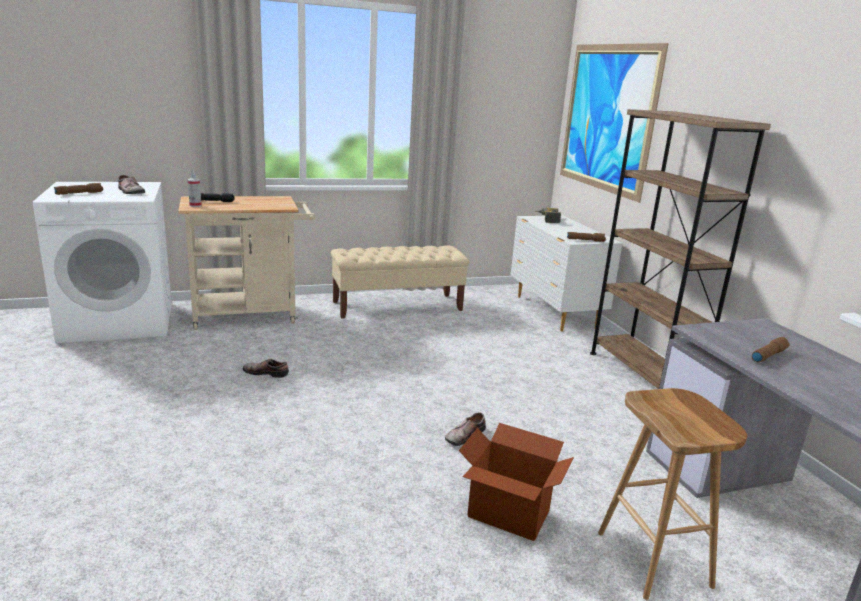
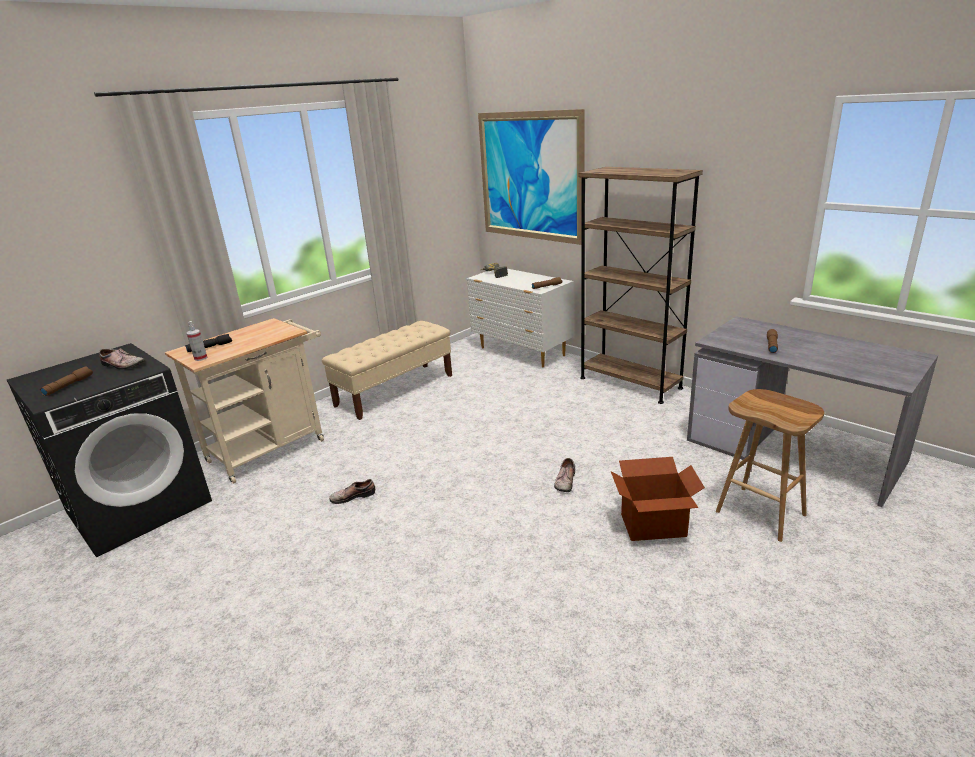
camera: 25 degrees left, 5 degrees up
(119, 321) = (140, 506): white washing machine -> black washing machine

